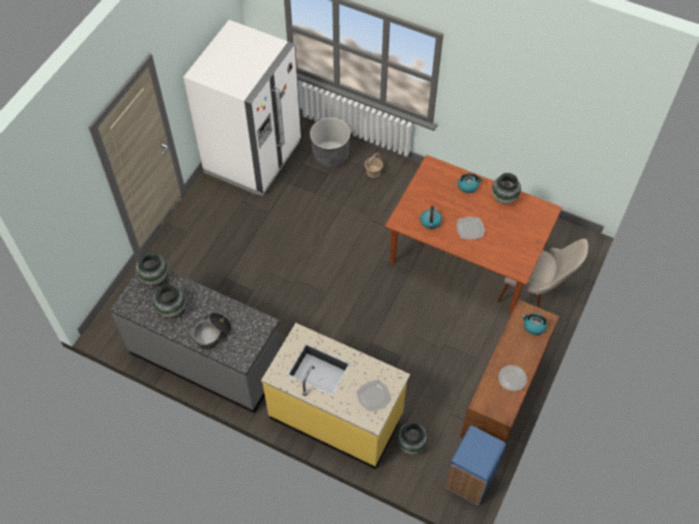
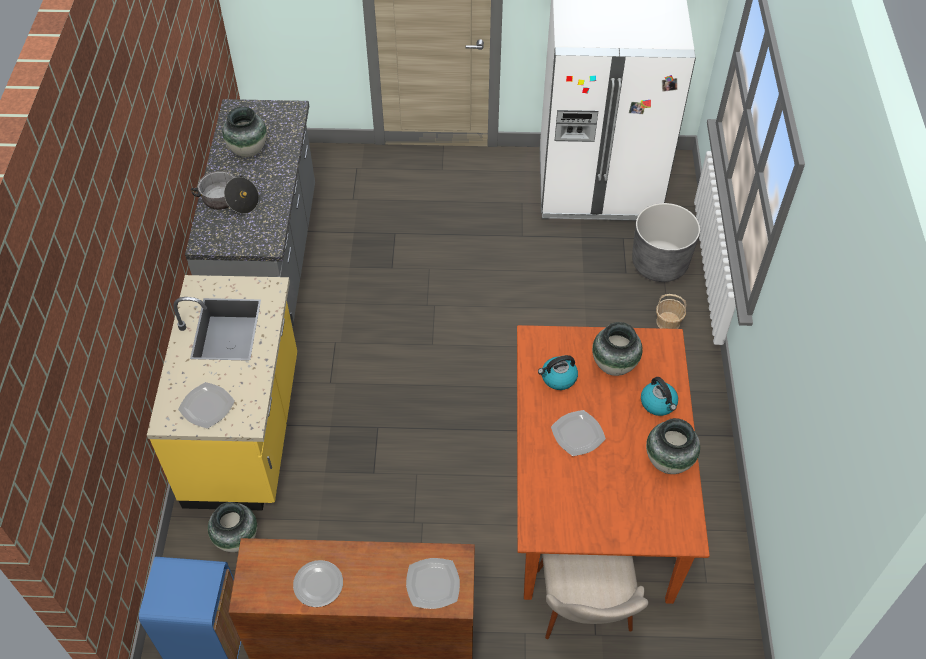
camera: 65 degrees right, 5 degrees down
(154, 277) = (286, 117): vase -> vase (613, 365)
(534, 326) = (432, 585): kettle -> plate

